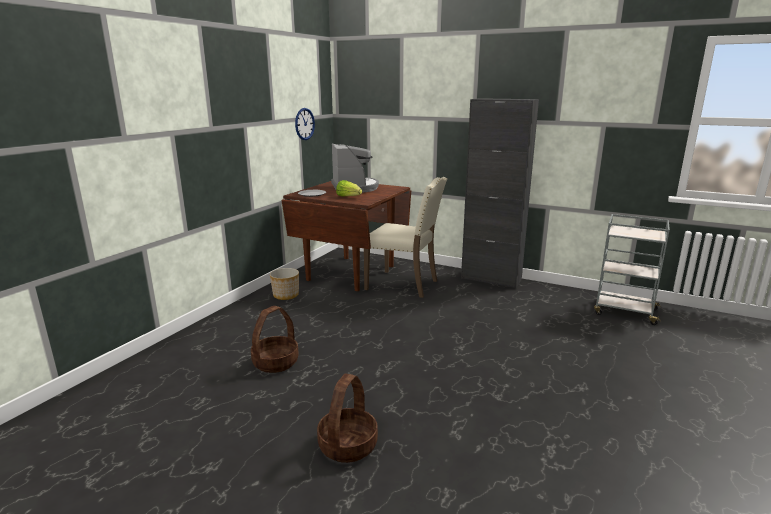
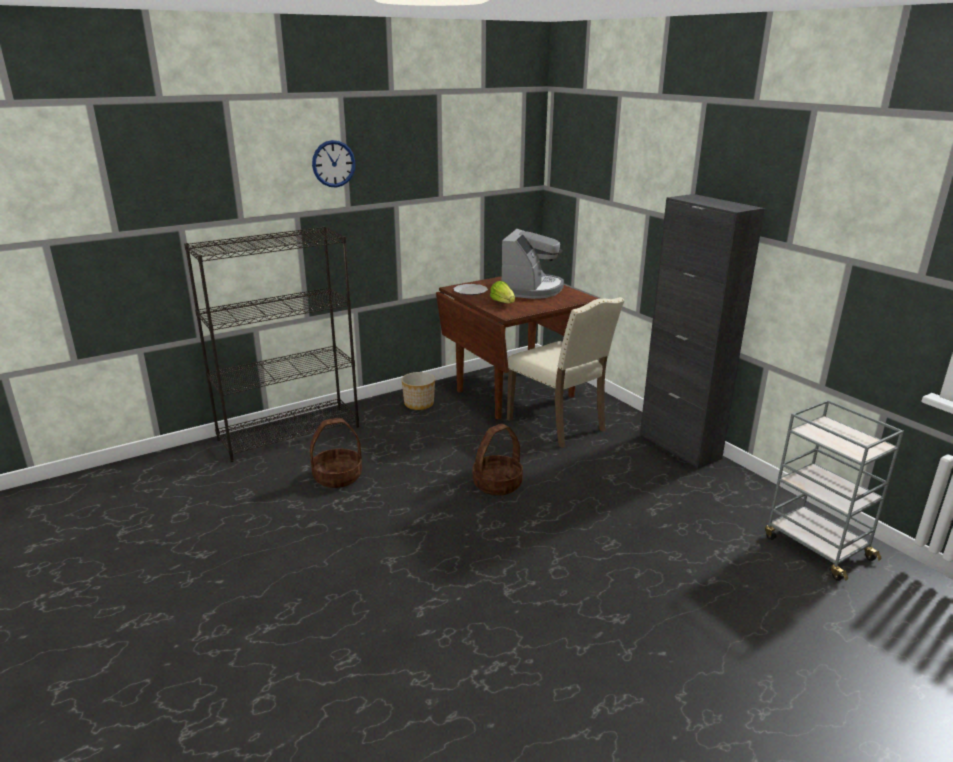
camera: 30 degrees right, 5 degrees up
(192, 342) = (290, 432): none -> black bookcase
(304, 124) = (490, 200): wall clock -> wall clock (333, 164)
(347, 445) = (317, 580): basket -> basket (497, 484)

